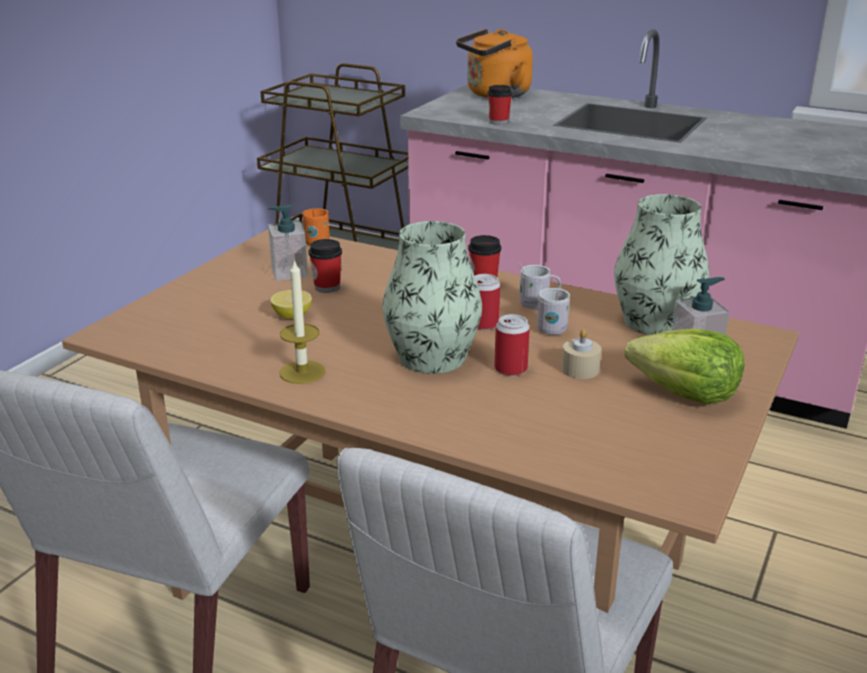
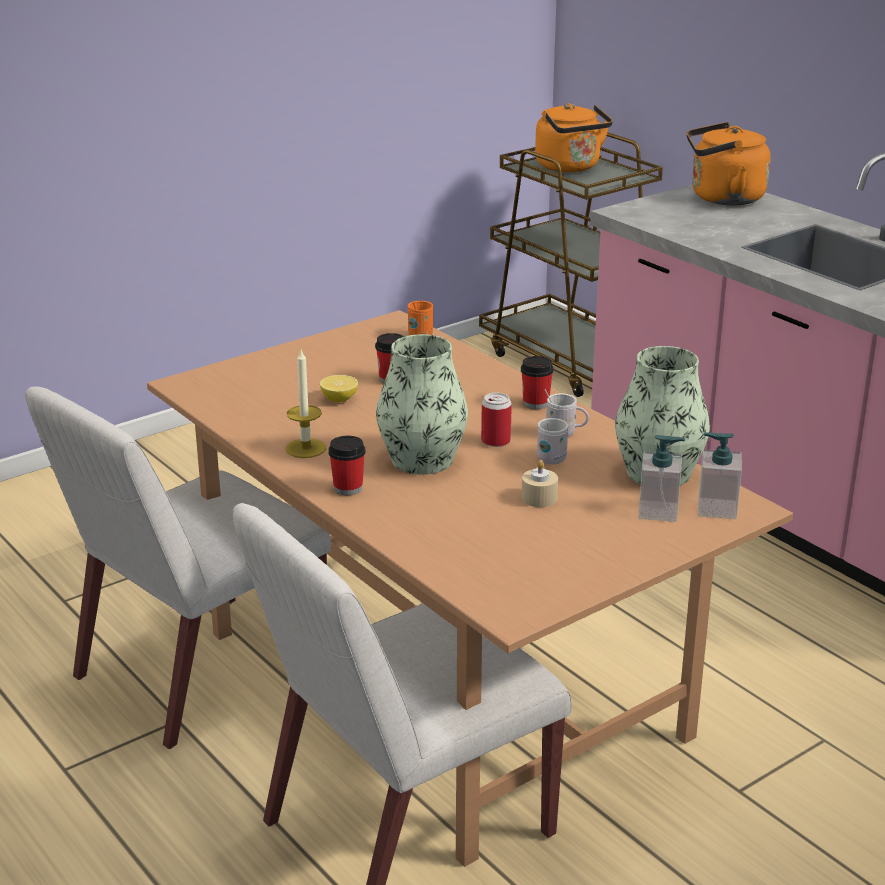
camera: 25 degrees right, 0 degrees up
(289, 273) = (371, 359): soap dispenser -> soap dispenser (716, 508)
(323, 95) = (570, 167): none -> orange kettle
(499, 122) = (685, 234): cup -> cup (348, 488)
(510, 369) = (479, 484): can -> none
(685, 393) = (610, 539): lettuce -> none

